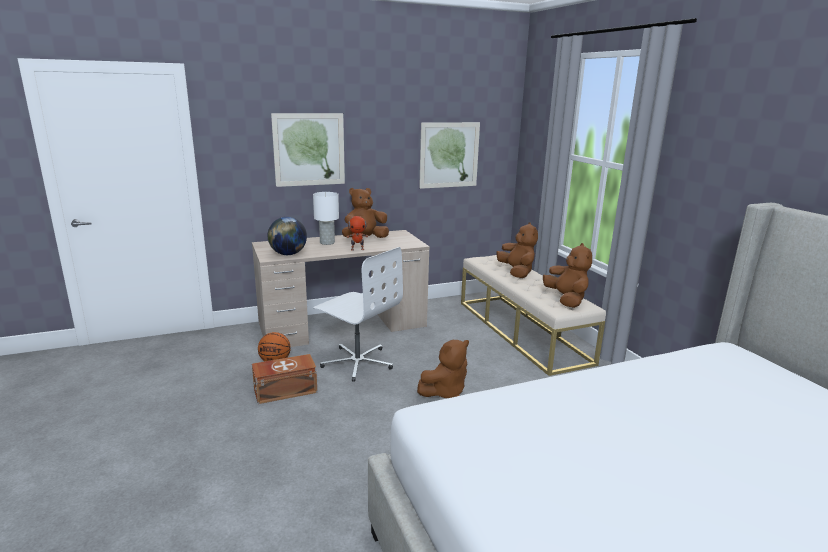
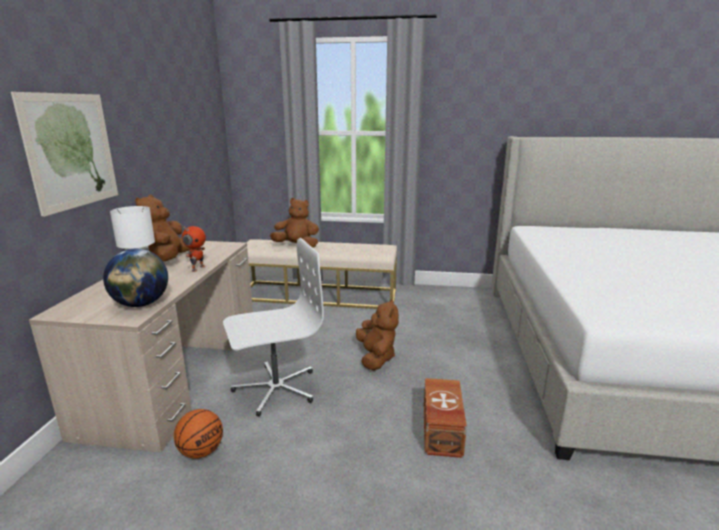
camera: 60 degrees left, 0 degrees up
(284, 390) = (279, 459): brown storage box -> brown storage box (440, 430)
(449, 155) = (190, 145): picture -> none
(566, 300) = (369, 248): brown plush toy -> none

